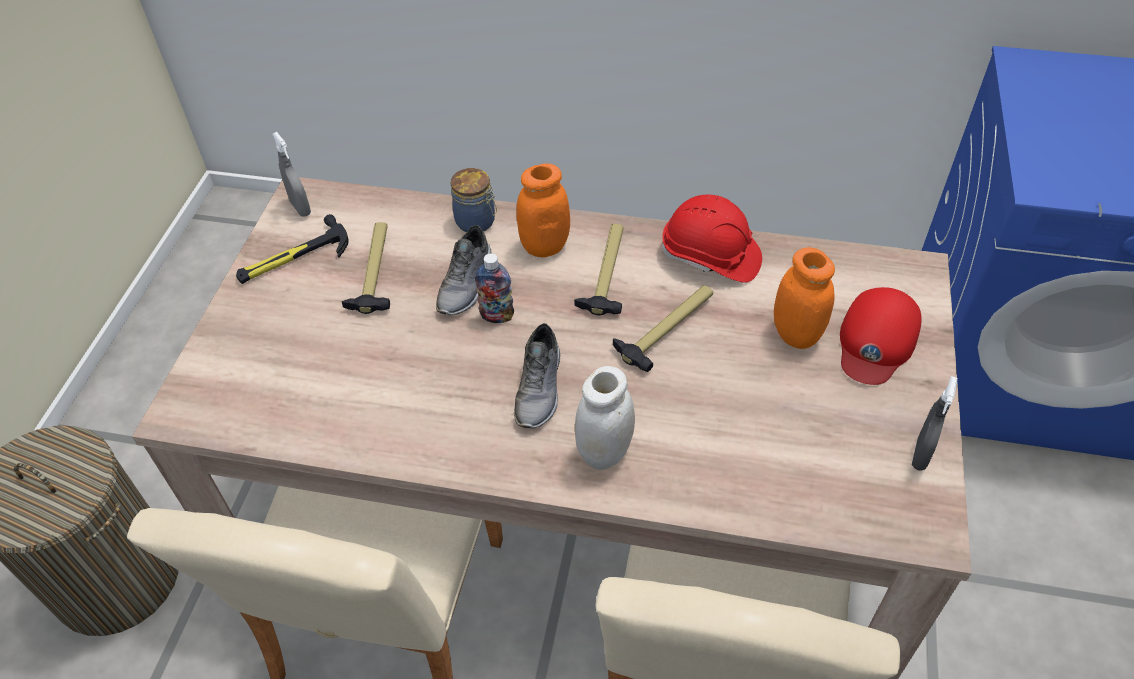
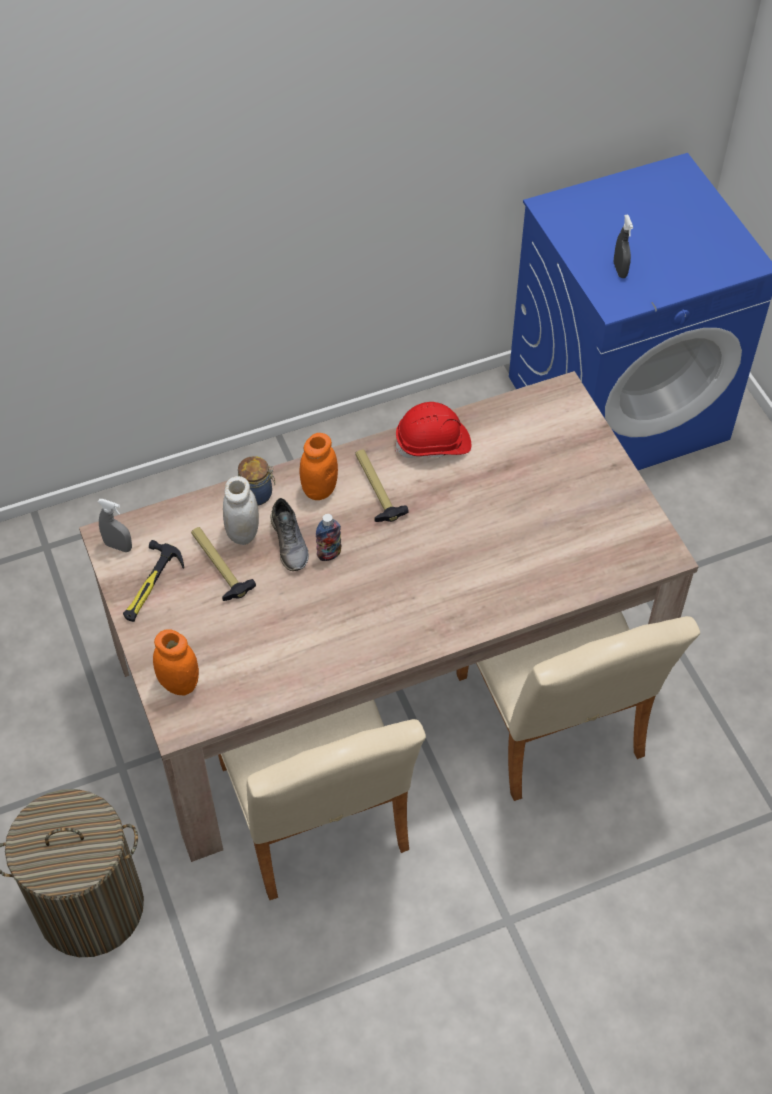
camera: 35 degrees left, 5 degrees up
(540, 388) = (395, 586): grey shoe -> none
(604, 452) = (464, 604): white jar -> white jar (243, 533)
(667, 329) = (443, 508): hammer -> none
(796, 334) = (521, 472): orange jar -> orange jar (179, 683)
(876, 341) = (569, 453): red cap -> none
(920, 454) = (636, 513): grey spray bottle -> grey spray bottle (620, 270)

